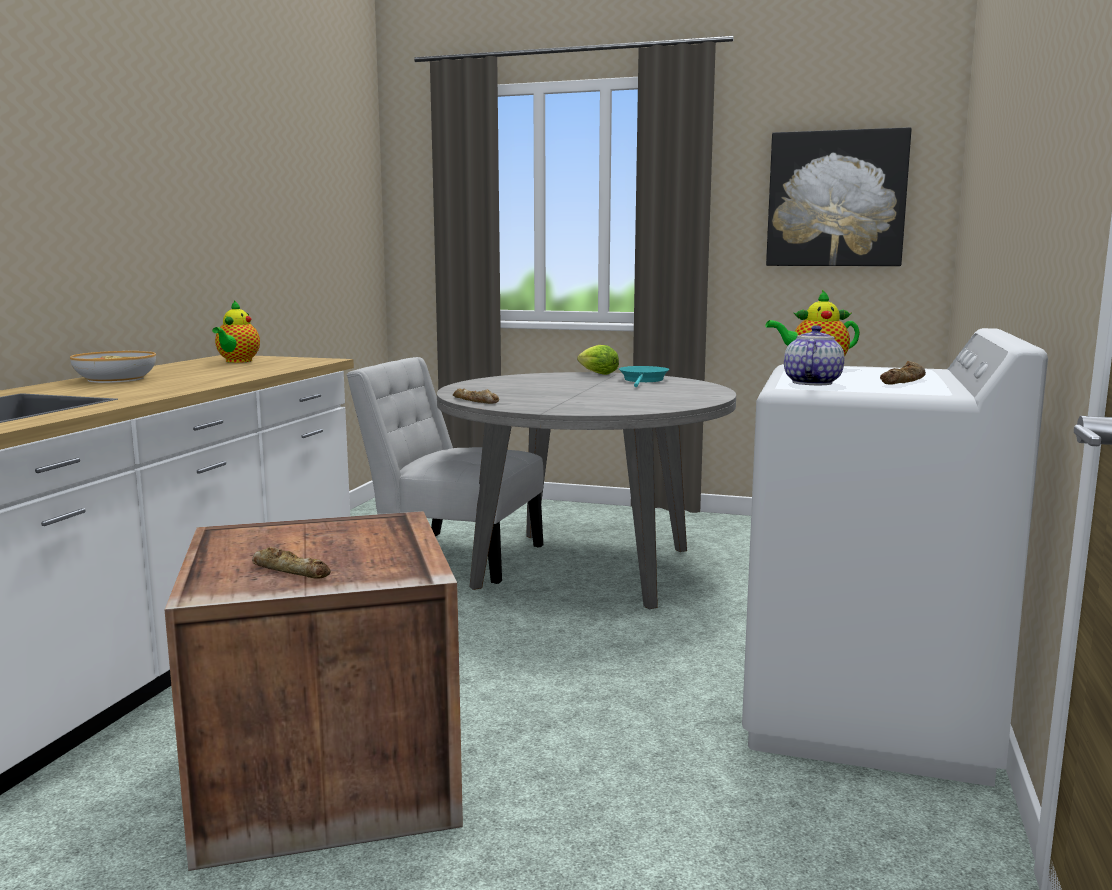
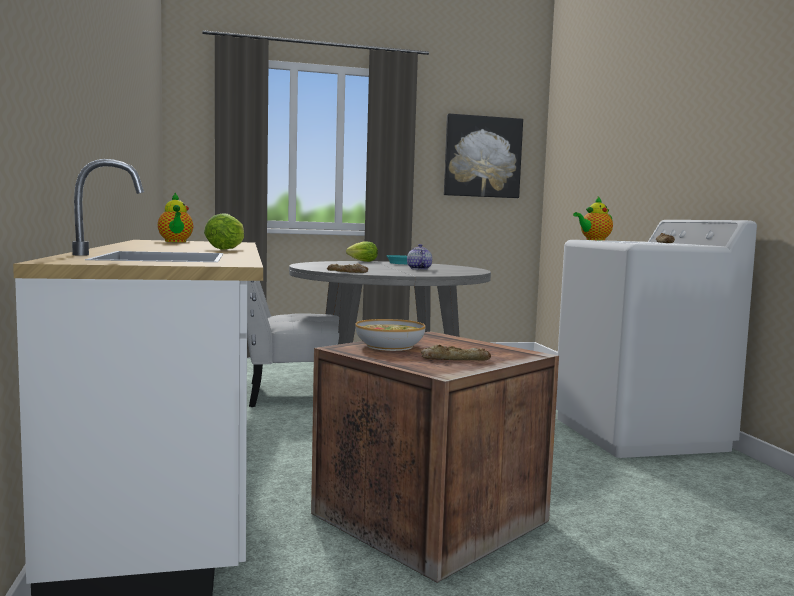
camera: 30 degrees left, 5 degrees down
(115, 379) = (143, 246): bowl -> bowl (389, 346)
(187, 385) = (227, 249): none -> lettuce
(811, 383) = (634, 242): teapot -> teapot (418, 269)

